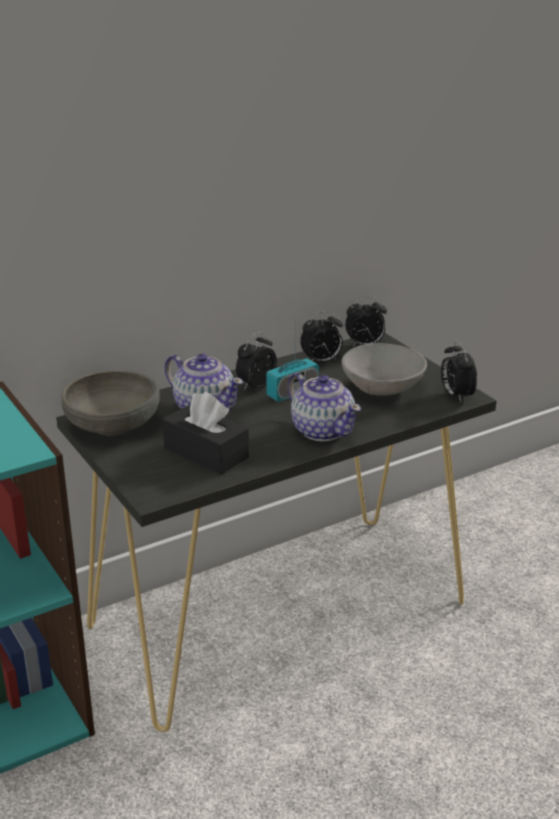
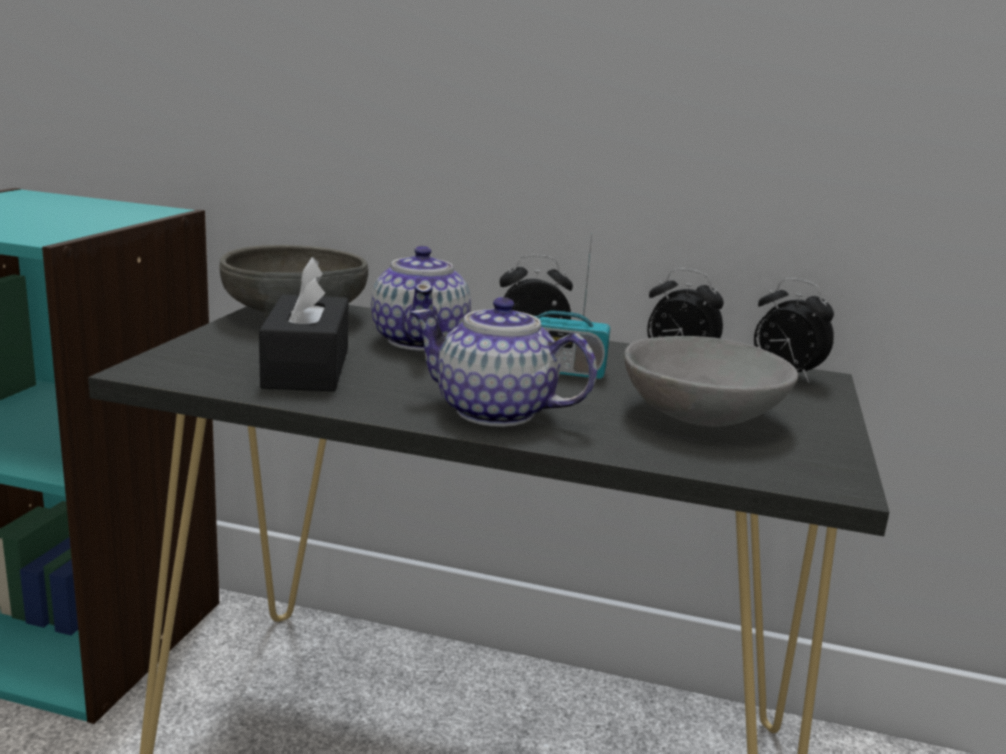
camera: 45 degrees right, 10 degrees down
(322, 430) = (496, 412): teapot -> teapot turned 105 degrees clockwise
(456, 395) = (814, 472): alarm clock -> none

